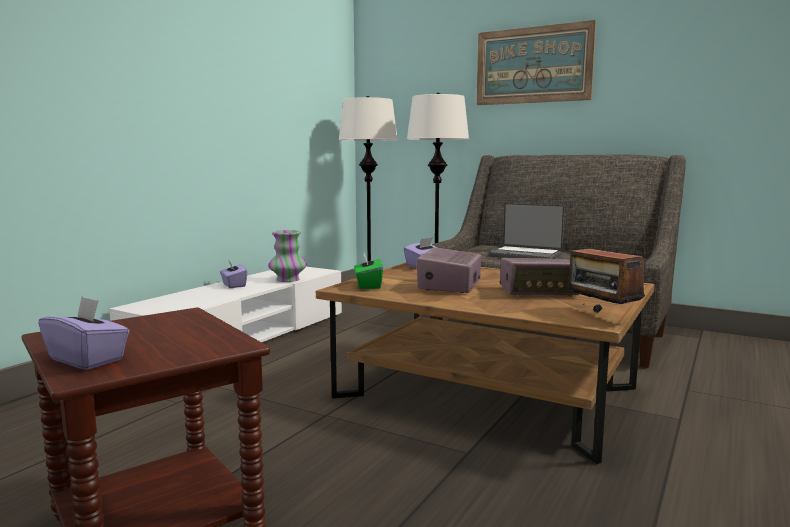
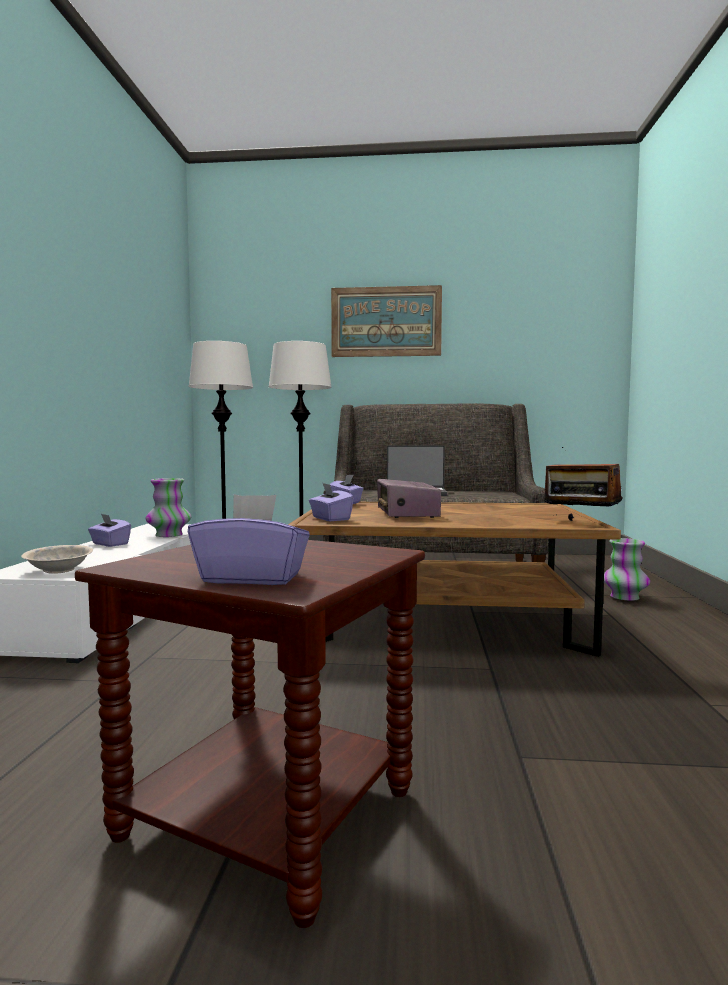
camera: 25 degrees left, 5 degrees down
(166, 308) = (59, 570): none -> beige bowl
(368, 285) = (330, 519): green tissue box -> purple tissue box
(538, 292) = (491, 513): radio -> none
(731, 400) = (625, 597): none -> vase

